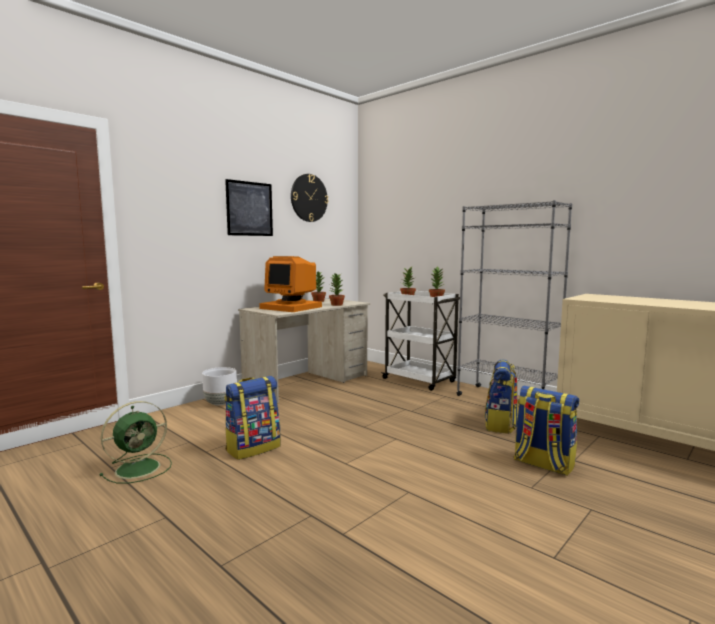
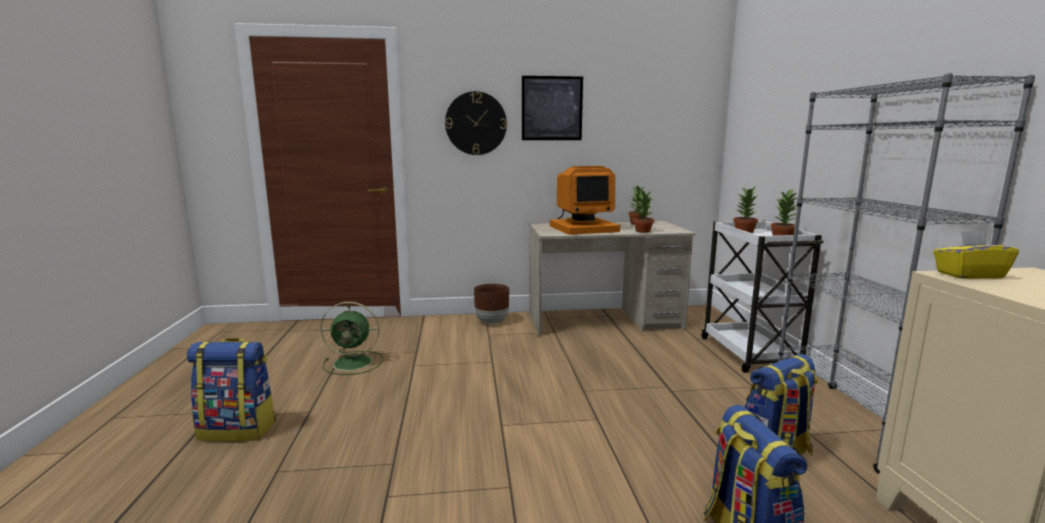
camera: 40 degrees right, 5 degrees up
(220, 403) = (491, 322): white planter -> brown planter
(253, 448) = (450, 376): backpack -> backpack (239, 430)
(292, 307) = (583, 228): monitor -> monitor turned 90 degrees counterclockwise
(309, 198) = (641, 89): wall clock -> wall clock (476, 123)
(581, 298) = (969, 275): none -> yellow tissue box

